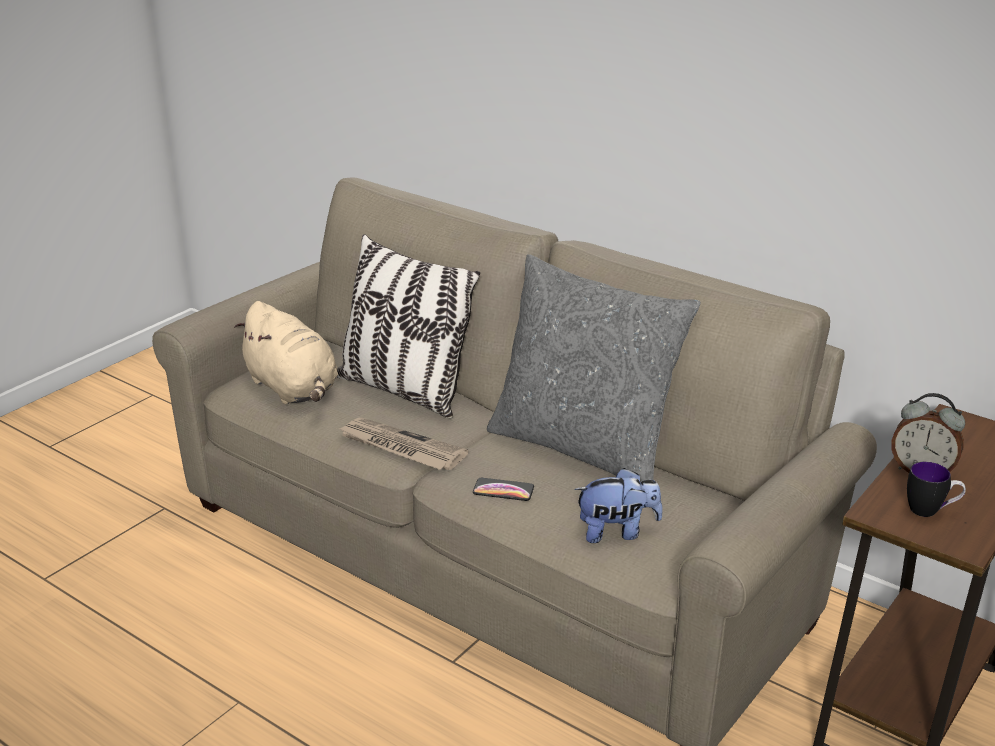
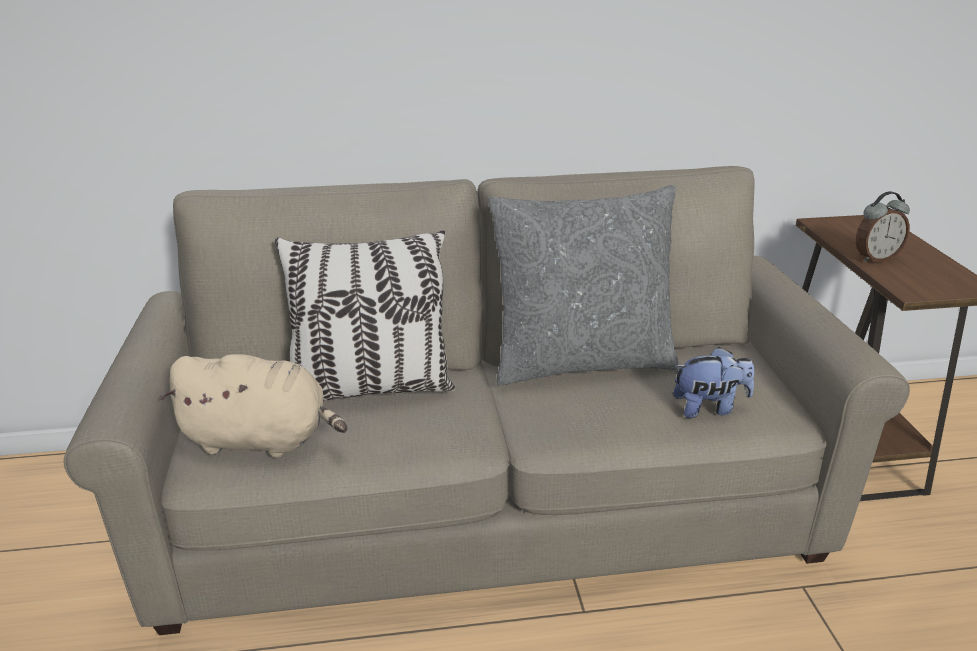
camera: 45 degrees left, 0 degrees up
(400, 448) = (455, 436): newspaper -> none
(503, 490) = (591, 423): phone -> none
(617, 532) = (709, 408): plush toy -> plush toy turned 45 degrees clockwise
(930, 511) = (927, 277): mug -> none

